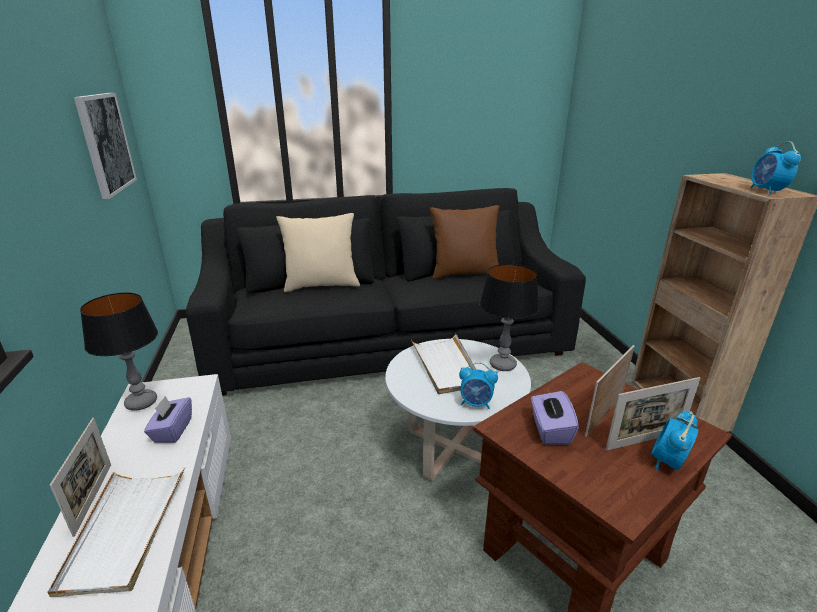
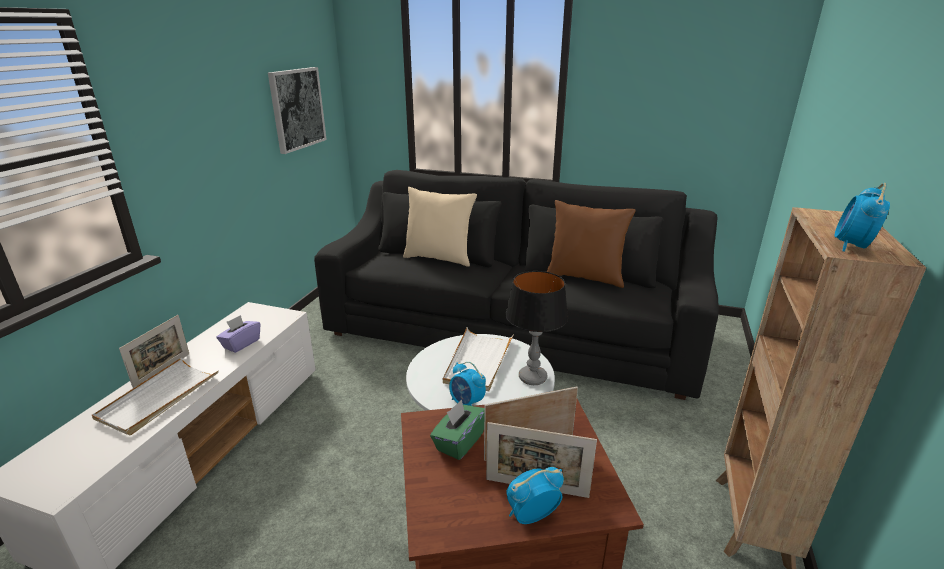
camera: 30 degrees right, 0 degrees up
(141, 402) = (242, 317): table lamp -> none
(550, 430) = (459, 442): purple tissue box -> green tissue box

